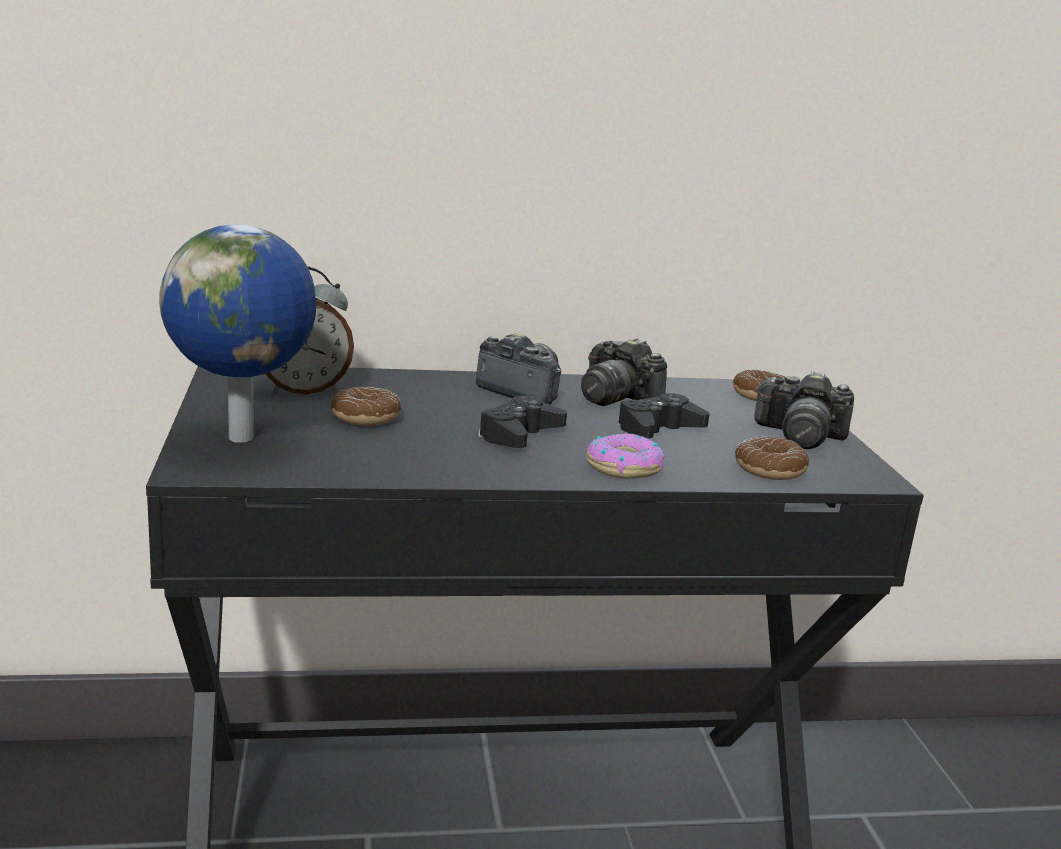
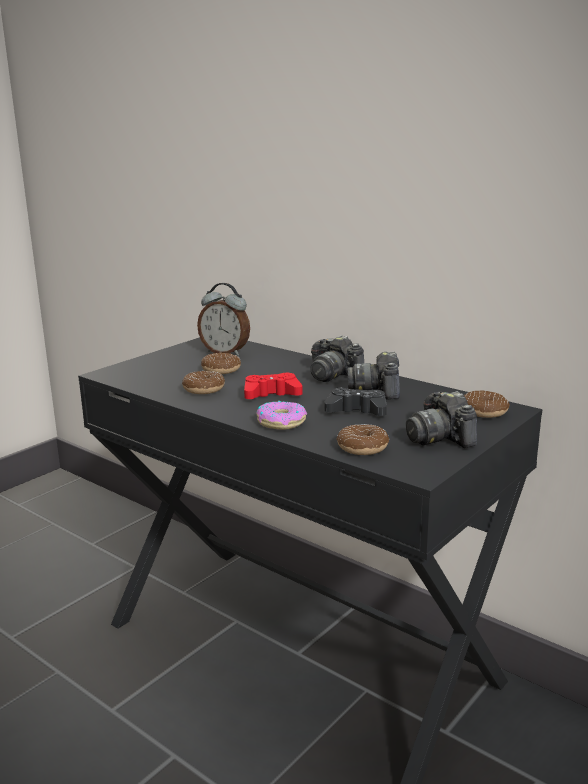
camera: 50 degrees right, 0 degrees up
(244, 438) = (151, 367): globe -> none
(417, 451) = (204, 389): none -> donut
(519, 434) = (271, 394): black game controller -> red game controller
(523, 390) = (333, 375): camera -> camera turned 135 degrees clockwise

